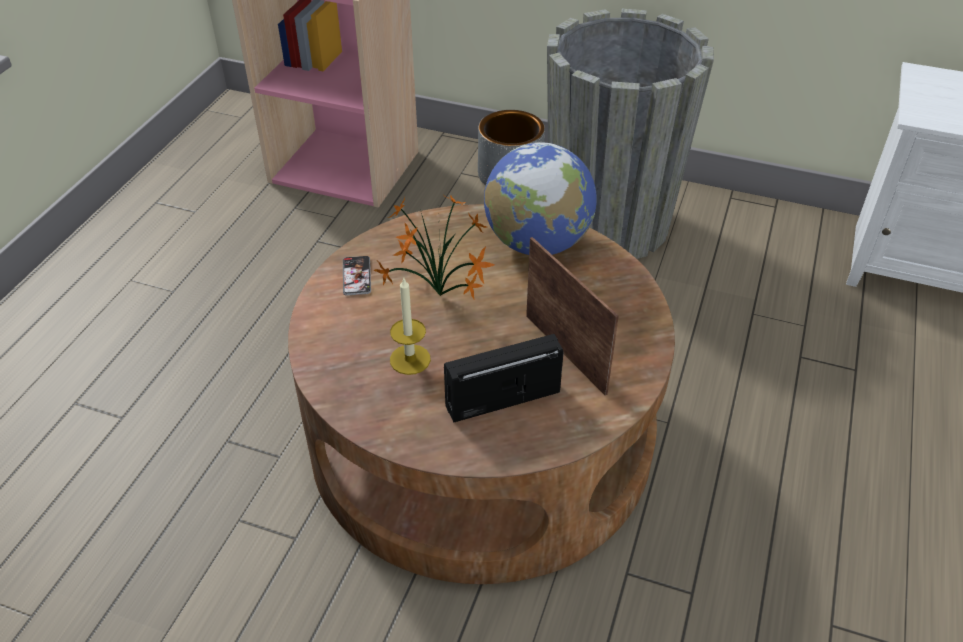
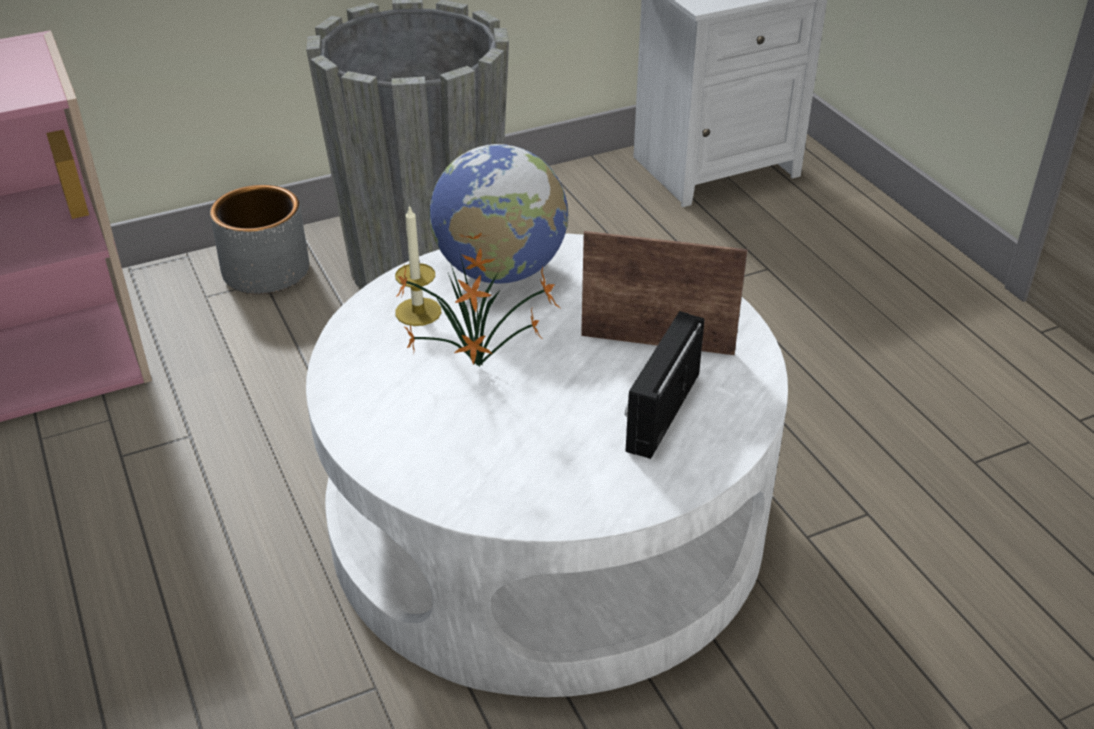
camera: 45 degrees left, 5 degrees down
(356, 276) = (367, 400): phone -> none
(410, 359) = (534, 436): candle -> candle (418, 312)
(481, 432) = (547, 516): brown coffee table -> white coffee table

